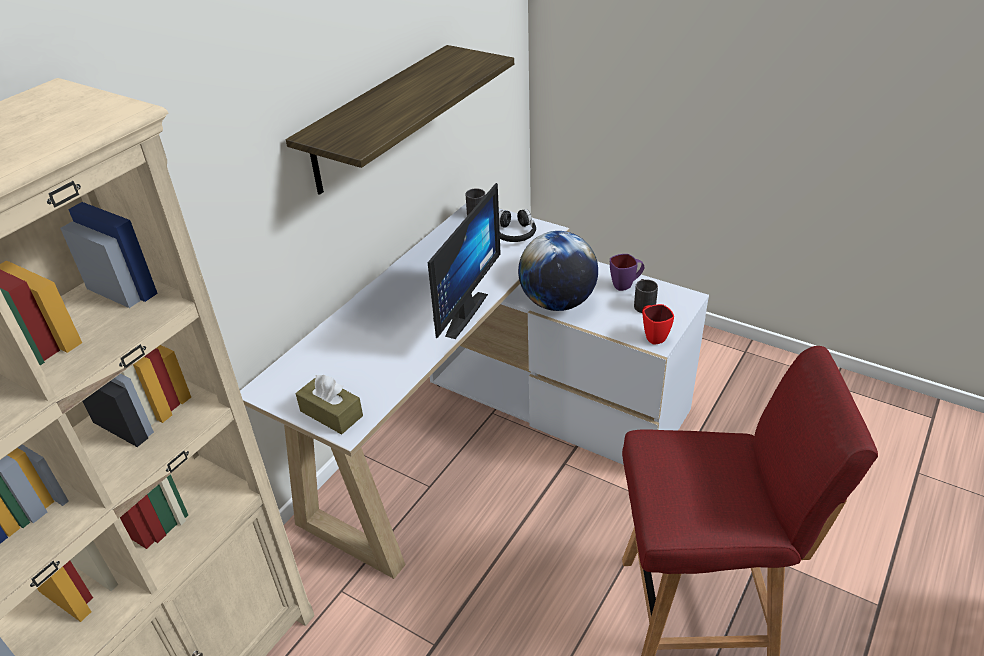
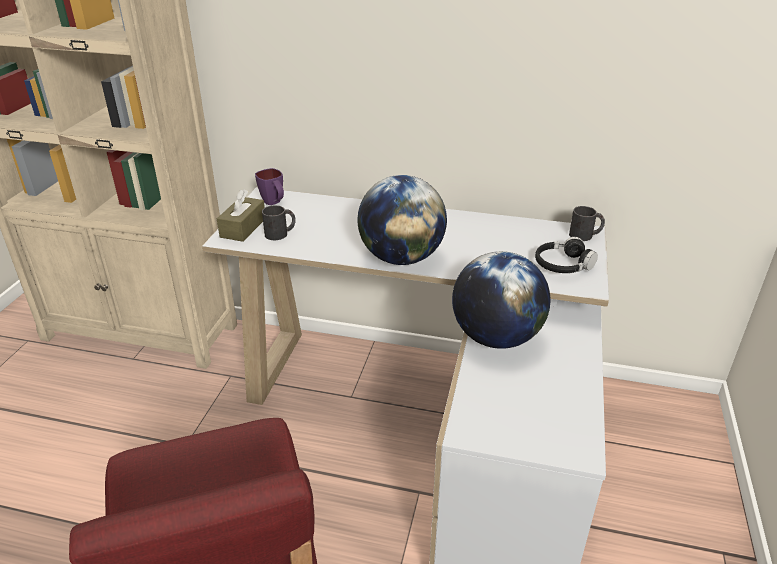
camera: 70 degrees right, 5 degrees down
(378, 119) = (489, 62): shelf -> none
(458, 312) = (401, 258): monitor -> globe
(626, 285) = (569, 388): purple mug -> purple mug (274, 203)
(643, 303) = (539, 409): black mug -> black mug (280, 233)
(652, 336) = (477, 426): red mug -> none

